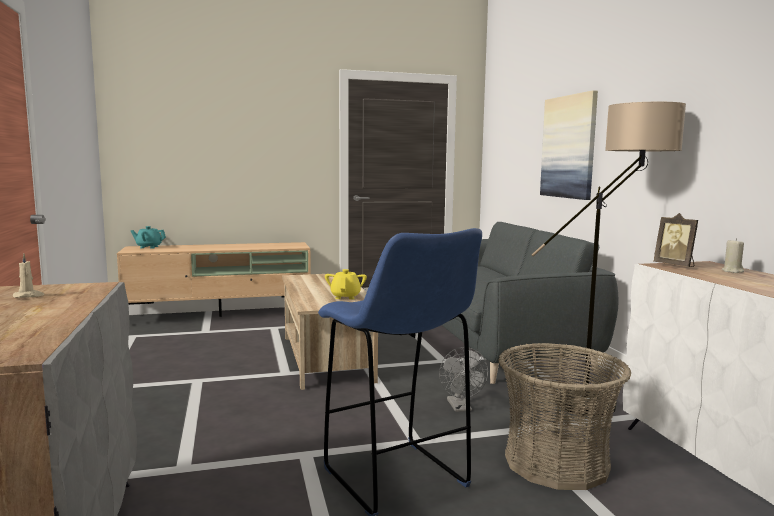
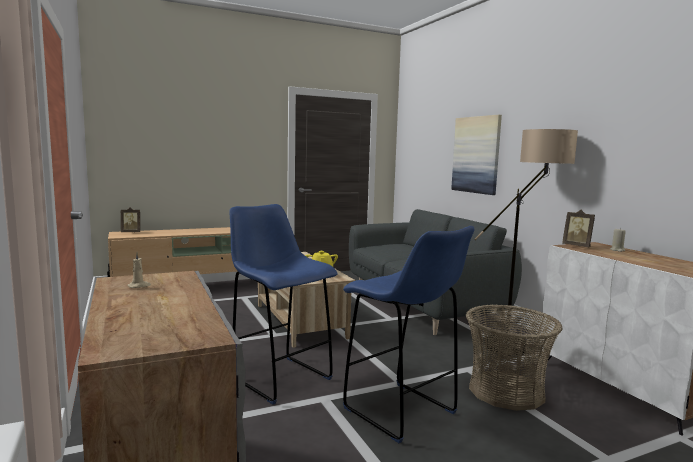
camera: 10 degrees left, 0 degrees up
(149, 247) = (131, 232): turquoise teapot -> picture frame
(264, 425) = (279, 377): none -> blue stool
(461, 408) = (421, 355): grey fan -> none

